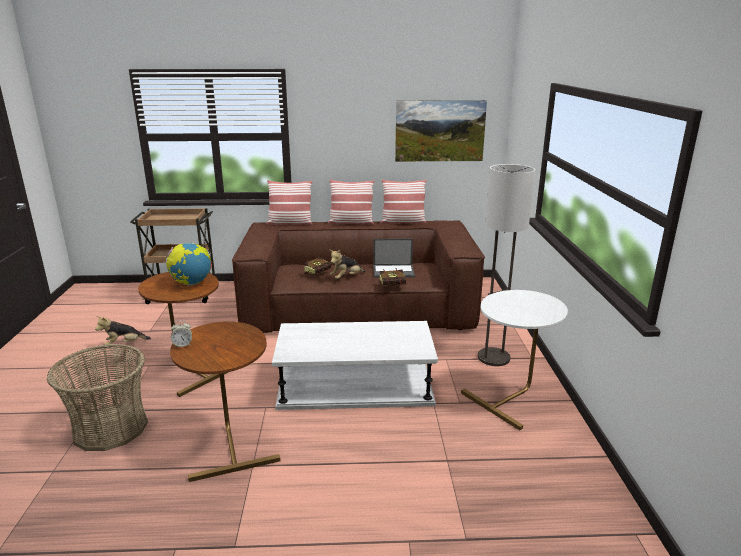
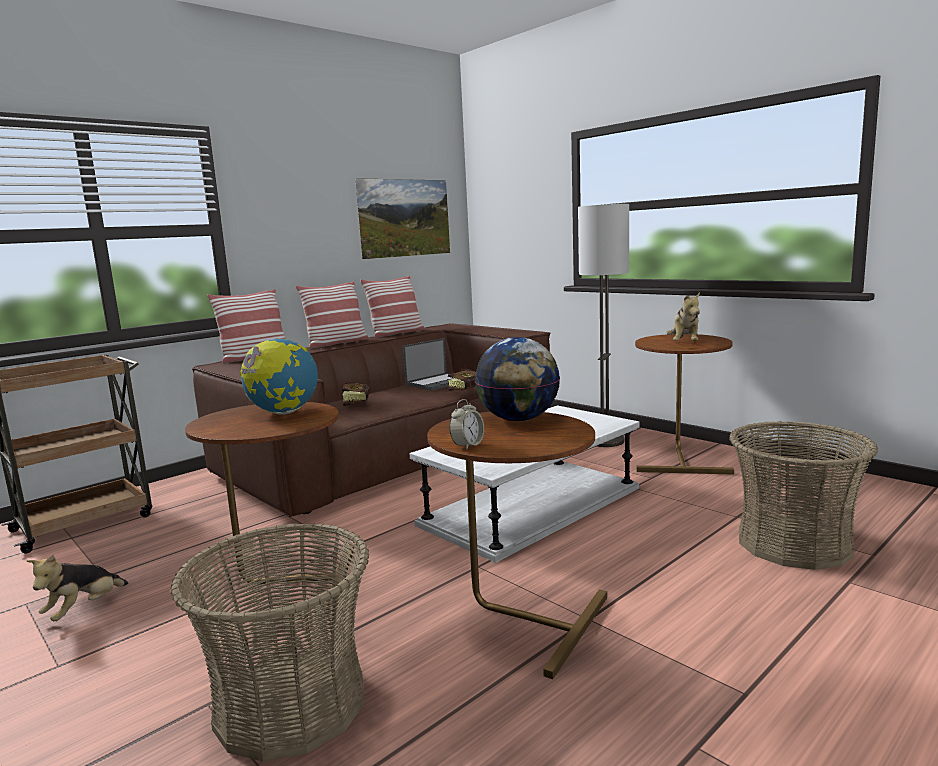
camera: 40 degrees left, 10 degrees down
(242, 337) = (518, 419): none -> globe
(346, 278) = (399, 398): plush toy -> plush toy (684, 344)
(437, 498) = (793, 543): none -> basket
(512, 398) = (680, 458): white side table -> brown side table

